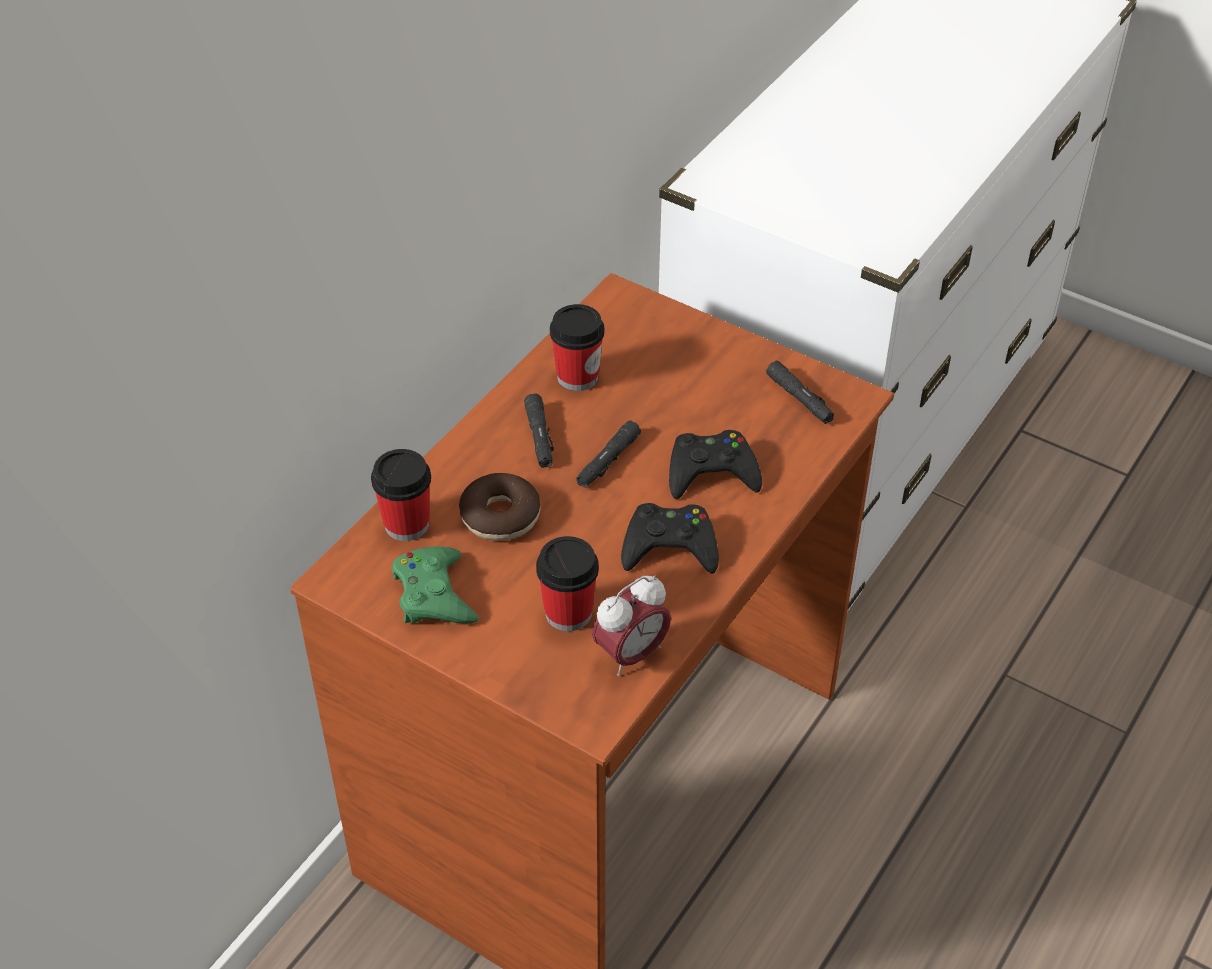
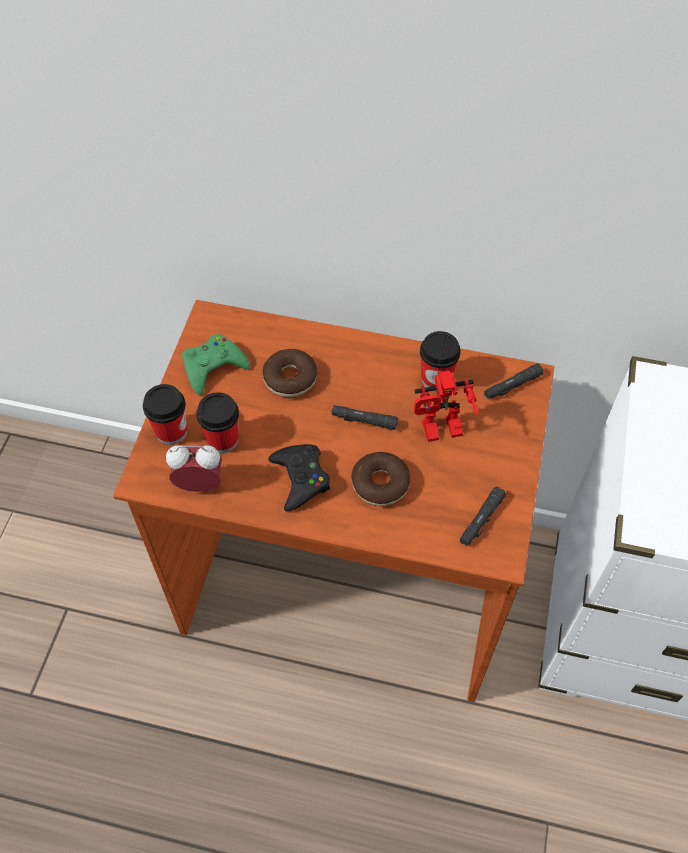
camera: 70 degrees right, 10 degrees up
(407, 524) = (264, 334): cup -> cup (171, 431)
(540, 437) = (369, 376): black flashlight -> black flashlight (512, 386)
(631, 654) = (200, 484): alarm clock -> alarm clock turned 150 degrees clockwise
(662, 397) = (440, 433): none -> toy robot
(711, 472) = (380, 484): black game controller -> donut

